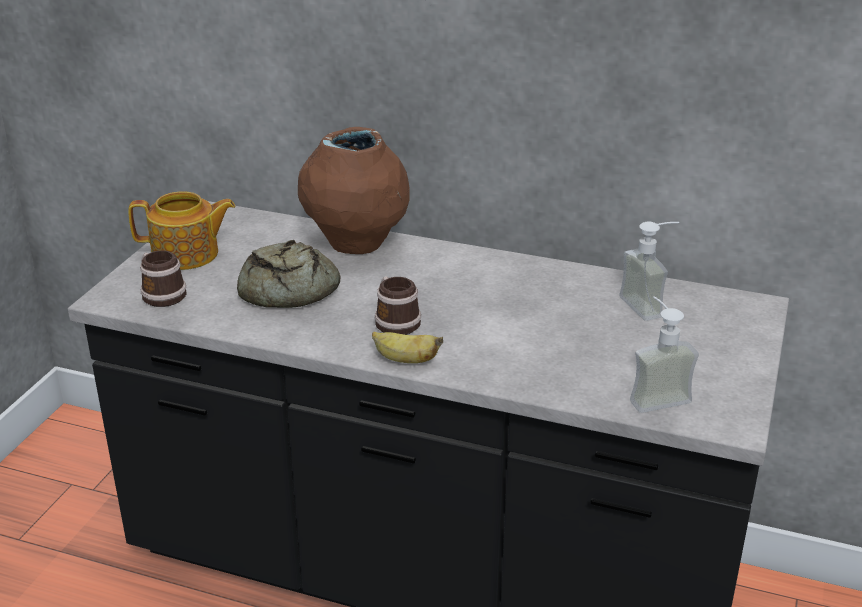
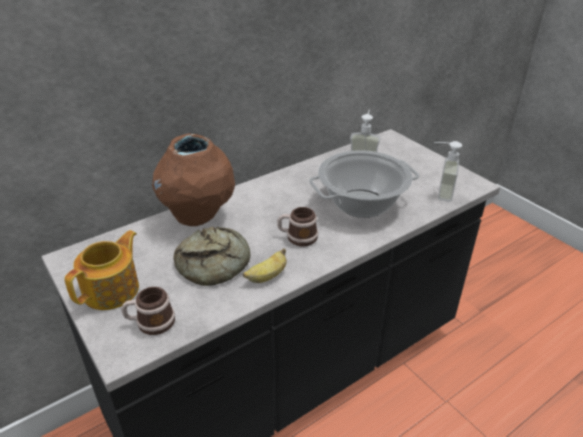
camera: 55 degrees left, 5 degrees up
(405, 360) = (341, 250): banana -> banana (267, 277)
(531, 340) = (362, 203): none -> cooking pot

